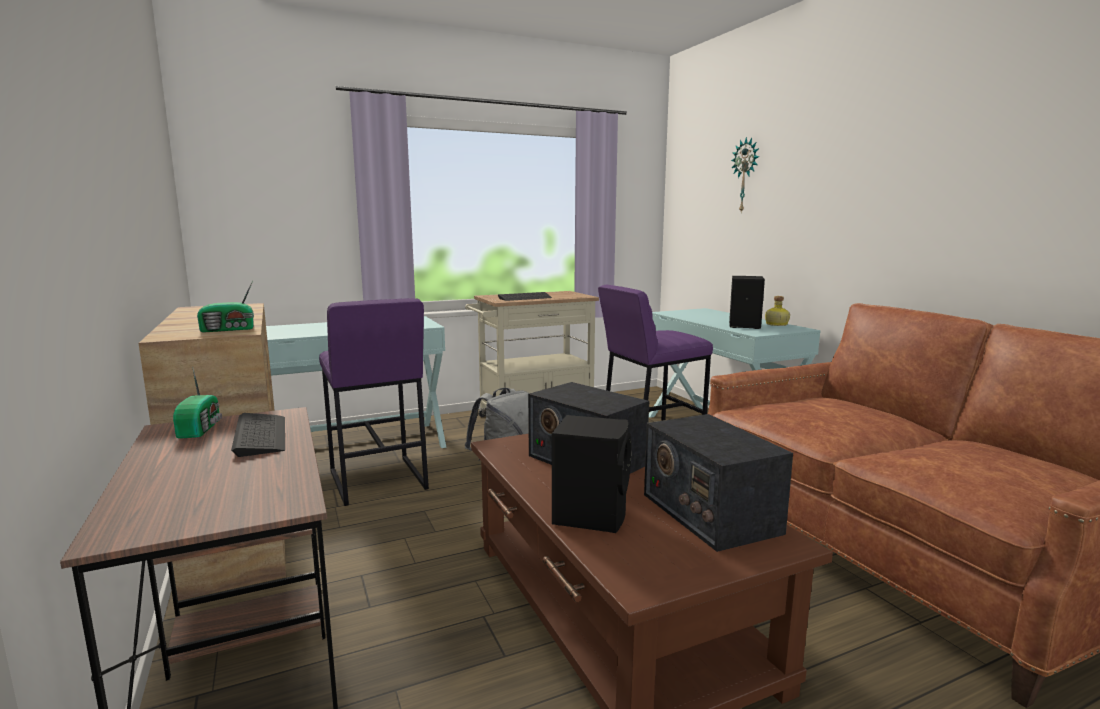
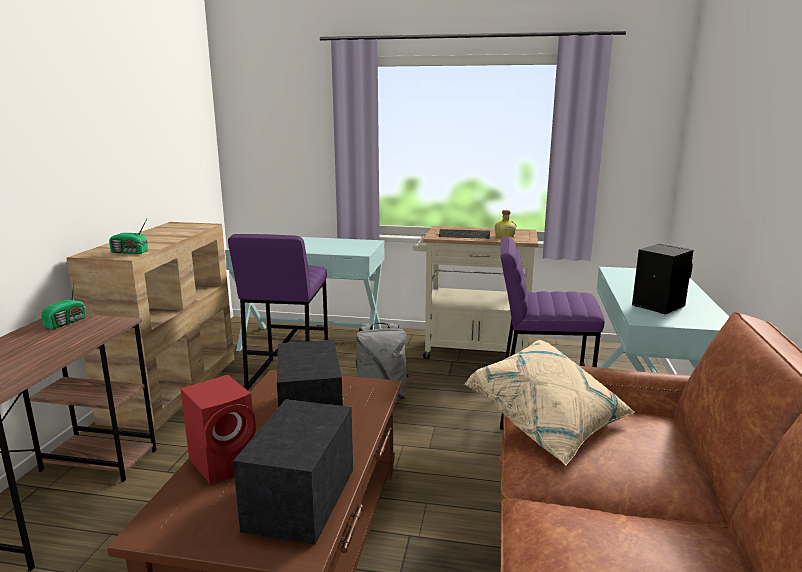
camera: 35 degrees right, 5 degrees up
(260, 435) = (77, 336): keyboard -> none
(591, 514) = (225, 462): black speaker -> red speaker
(746, 175) = (731, 115): wall clock -> none
(775, 324) = (704, 311): bottle -> bottle (504, 235)
(784, 412) = (549, 424): none -> beige pillow

